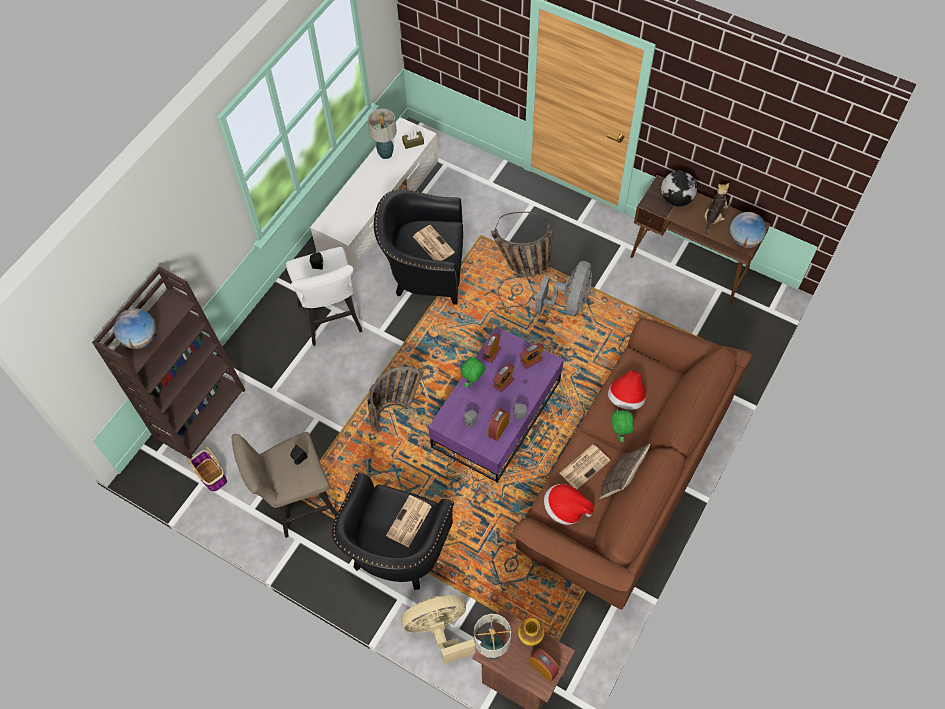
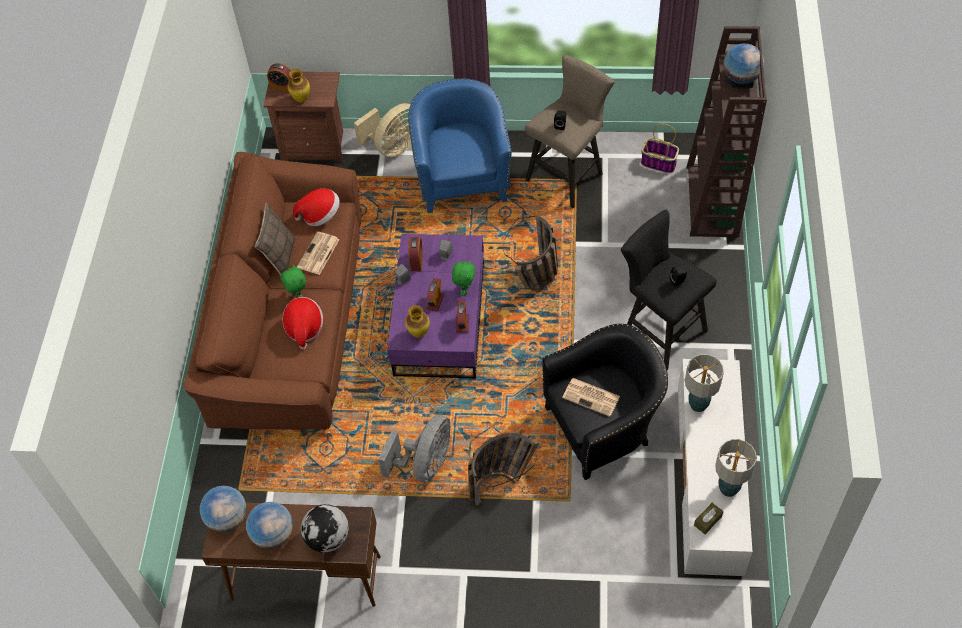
camera: 155 degrees right, 5 degrees down
(332, 322) = (659, 331): white stool -> black stool
(396, 552) = (462, 179): black armchair -> blue armchair
(409, 522) = (449, 153): newspaper -> none
(492, 650) = (326, 81): table lamp -> table lamp (698, 405)
(531, 360) = (419, 334): alarm clock -> vase
(568, 303) = (425, 464): grey fan -> grey fan turned 150 degrees counterclockwise
(714, 217) = (273, 534): plush toy -> globe

